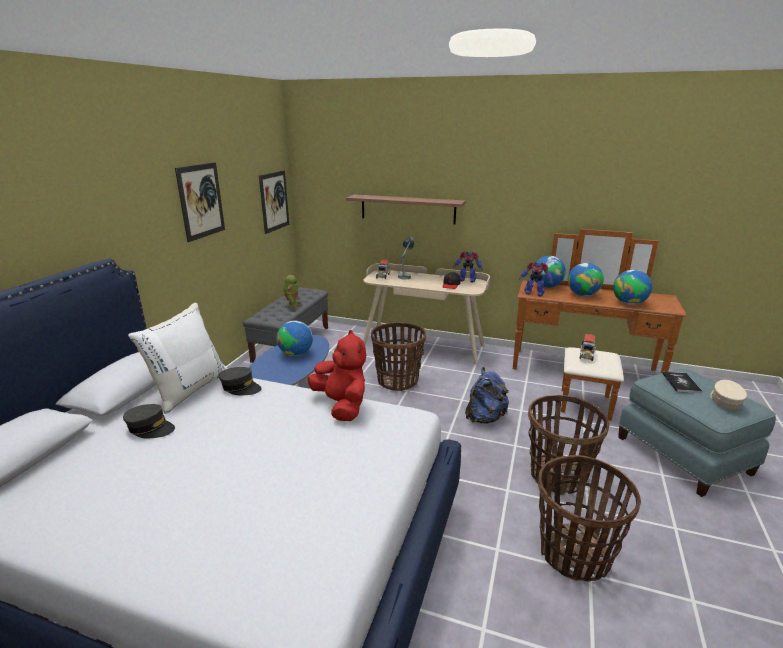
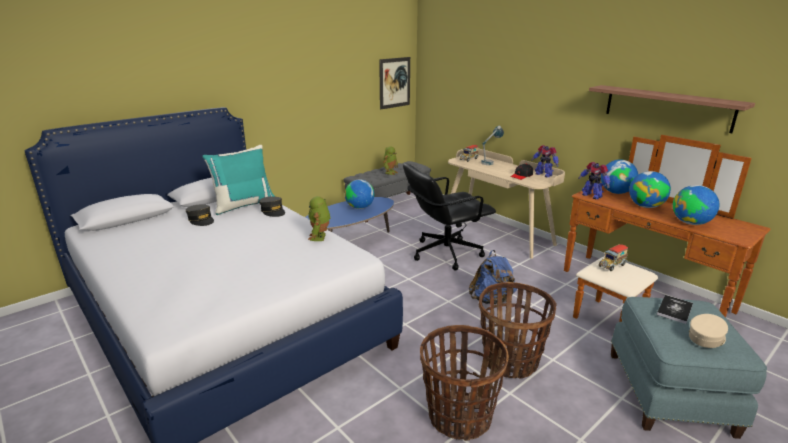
camera: 30 degrees right, 0 degrees up
(189, 389) = (244, 205): white pillow -> turquoise pillow
(201, 201) = (316, 75): picture -> none
(342, 405) = (320, 237): red plush toy -> toy robot
(398, 381) = (445, 253): basket -> black office chair
(407, 209) = (502, 99): shelf -> shelf (667, 108)

